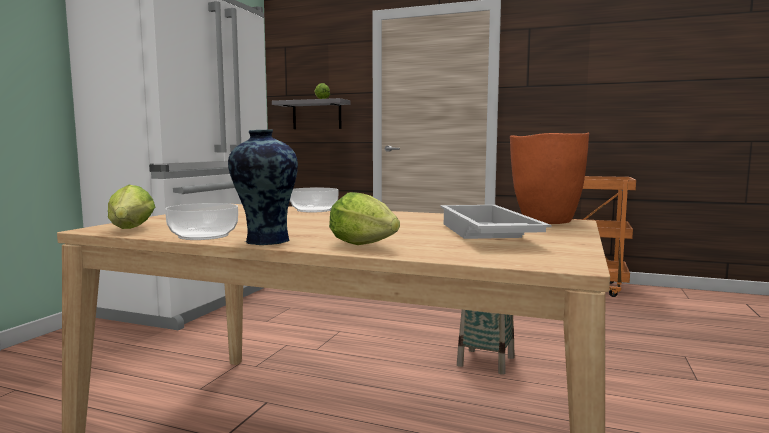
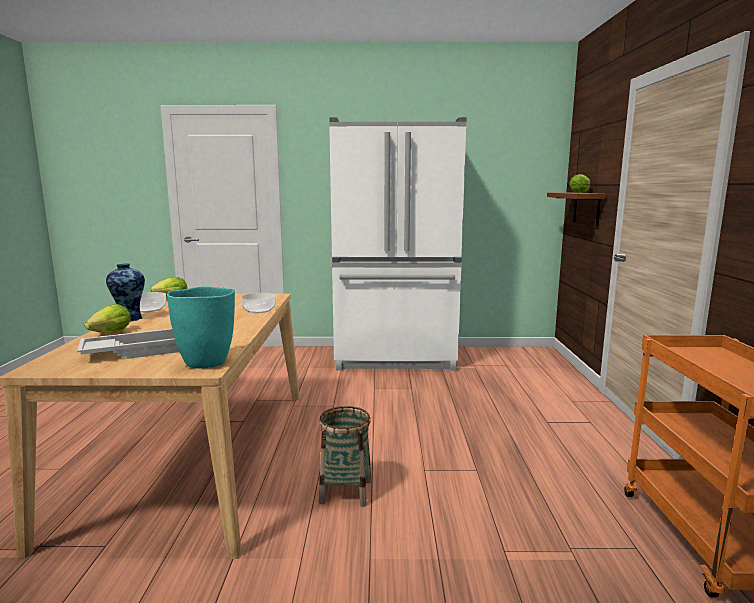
camera: 70 degrees right, 5 degrees up
(317, 115) = (586, 208): grey shelf -> brown shelf
(545, 221) = (206, 362): orange vase -> turquoise vase

